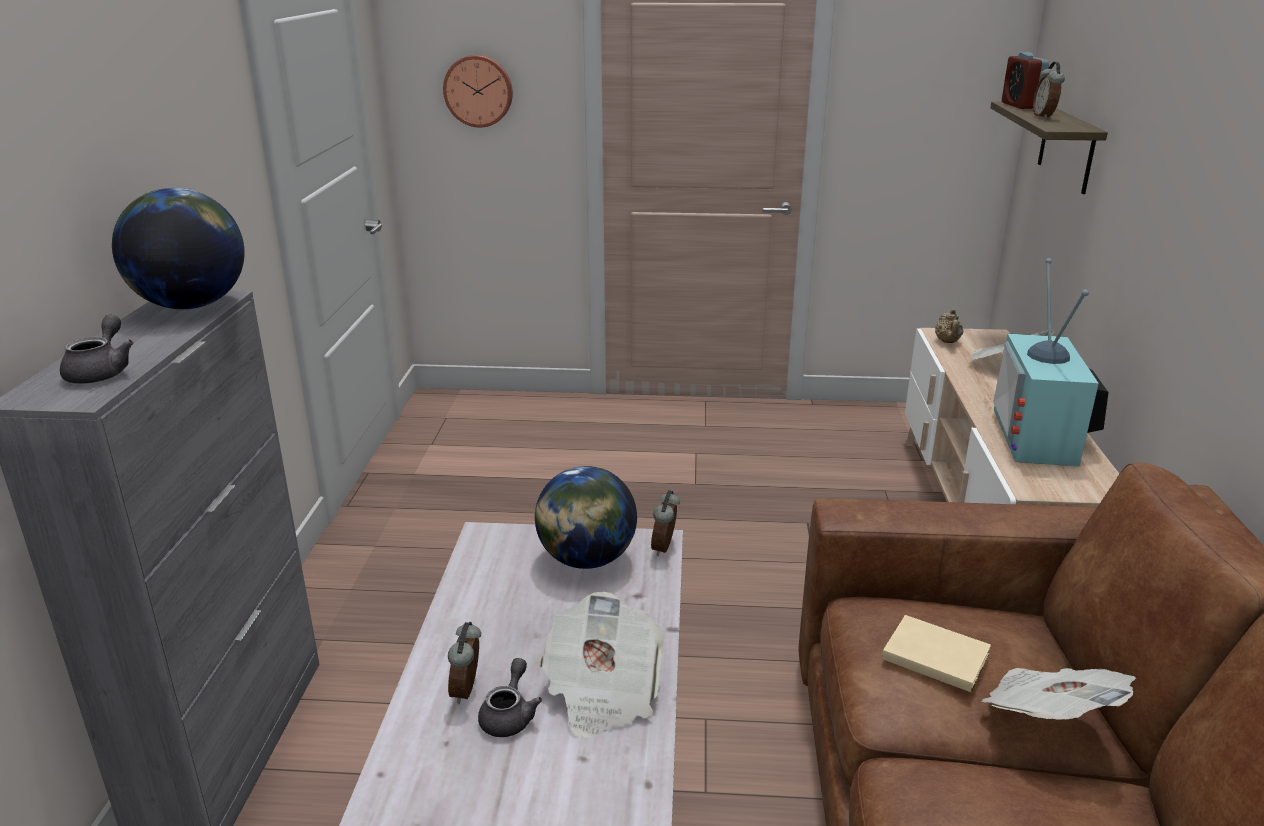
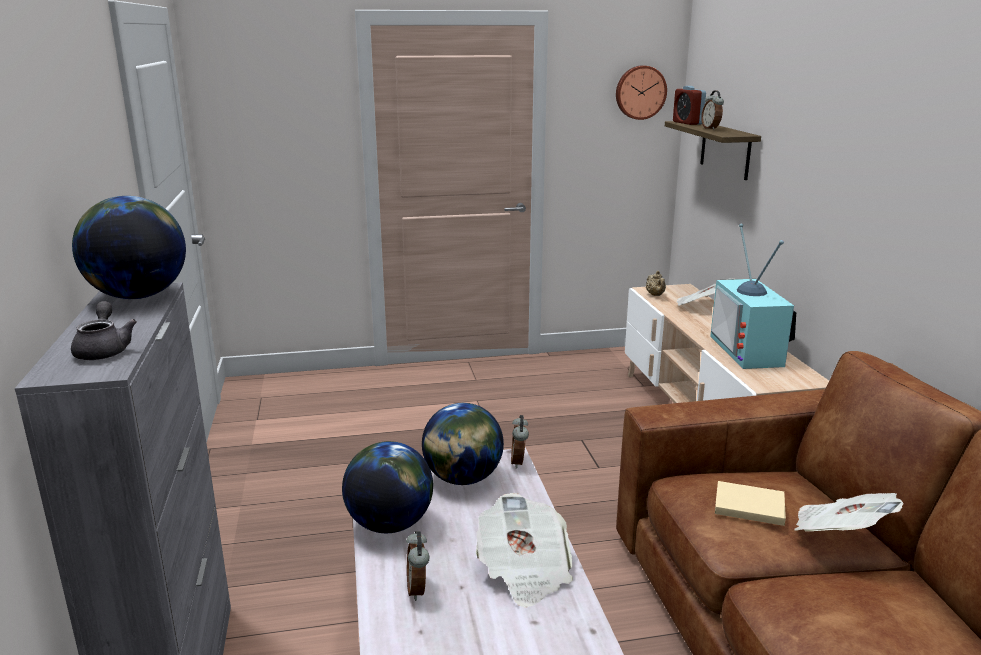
camera: 15 degrees left, 5 degrees down
(474, 603) = (389, 524): none -> globe
(478, 90) = (274, 127): wall clock -> wall clock (640, 92)
(510, 715) = (461, 601): grey teapot -> none

